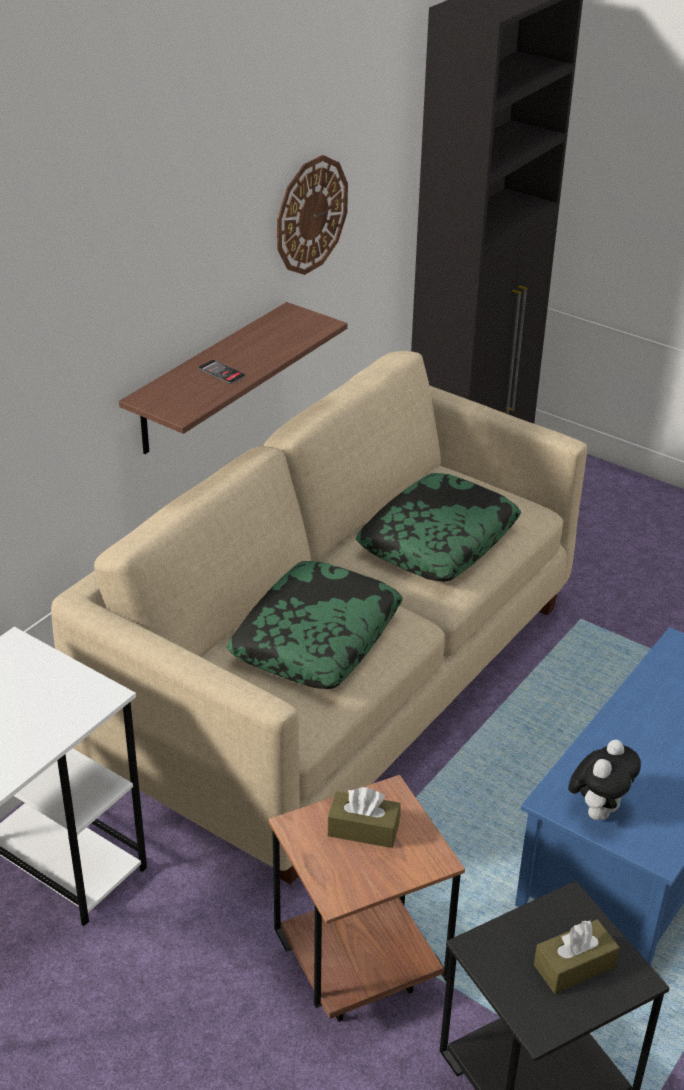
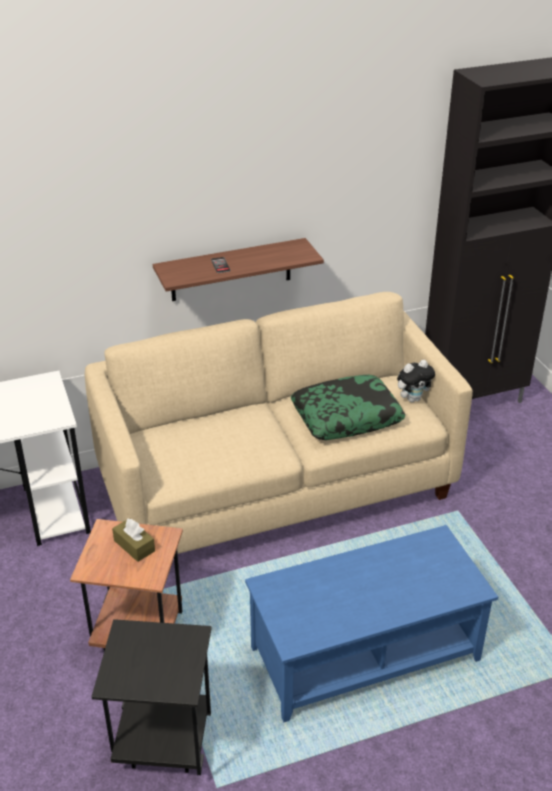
camera: 35 degrees right, 0 degrees up
(311, 215) = (331, 187): wall clock -> none
(316, 638) = (220, 441): pillow -> none
(574, 966) = (160, 666): brown tissue box -> none
(598, 810) = (284, 603): plush toy -> plush toy (413, 399)

